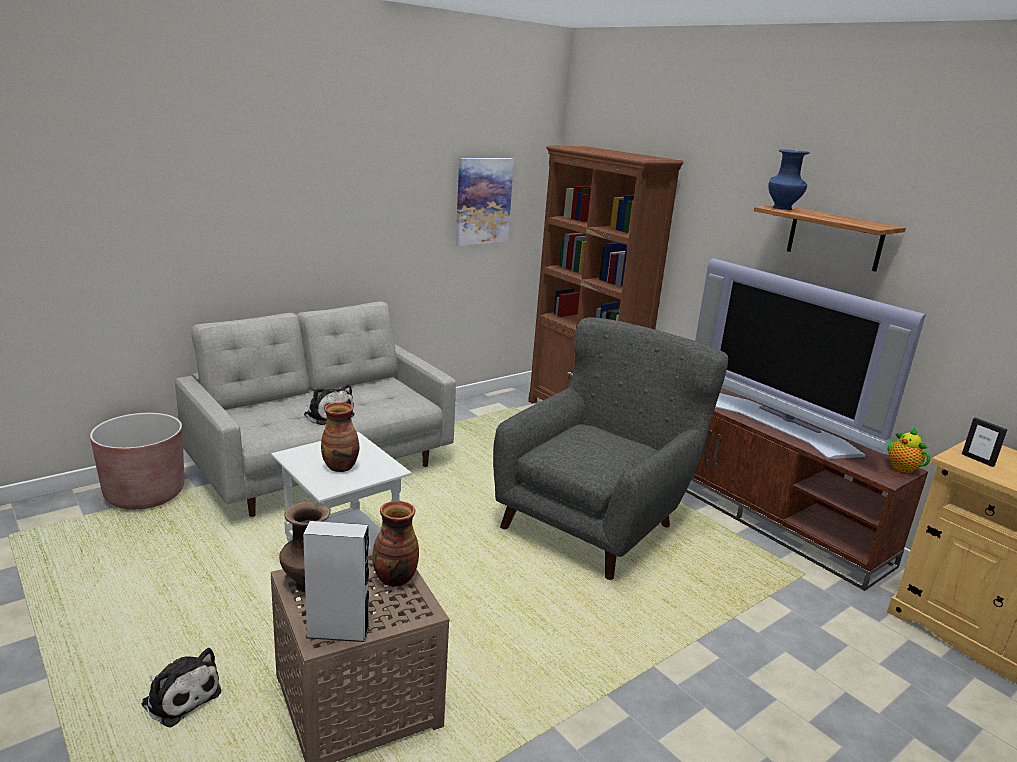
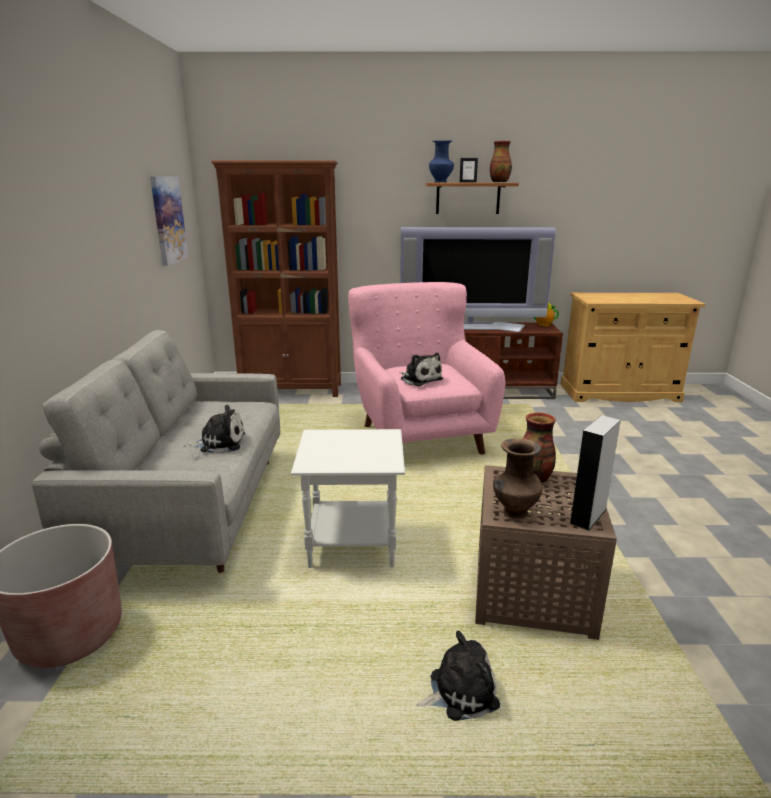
camera: 50 degrees left, 0 degrees up
(341, 466) = (360, 450): vase -> vase (499, 182)
(568, 447) = (420, 379): none -> plush toy
(595, 523) = (420, 435): grey armchair -> pink armchair
(978, 460) = (597, 299): picture frame -> picture frame (468, 182)

